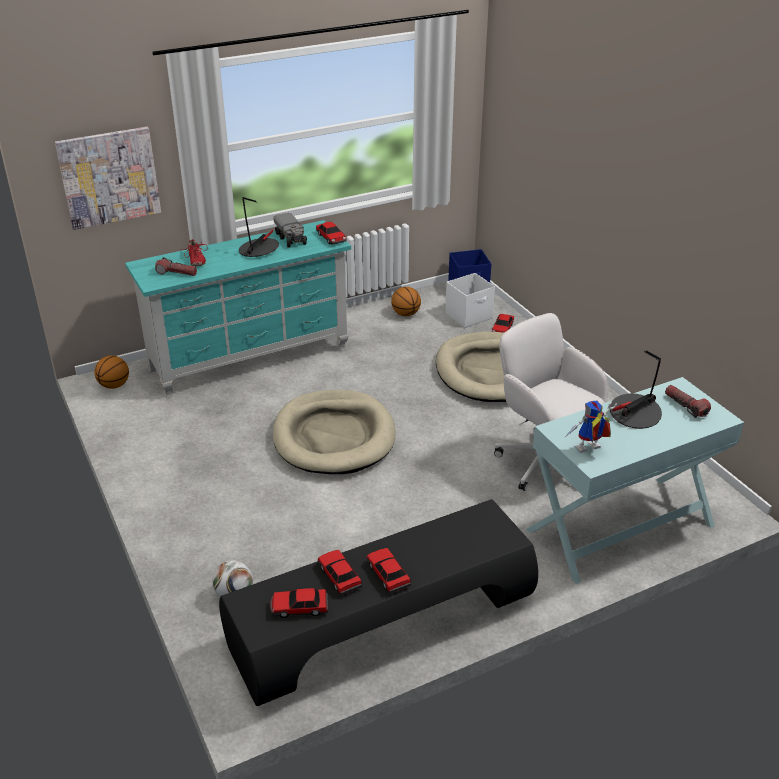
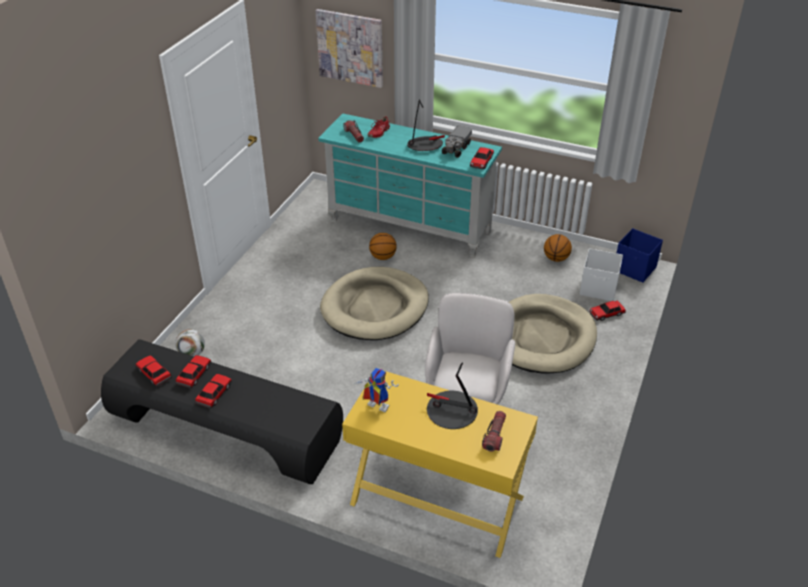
camera: 50 degrees right, 5 degrees up
(114, 385) = (319, 196): basketball -> basketball (383, 257)
(621, 528) = (436, 501): turquoise desk -> yellow desk

